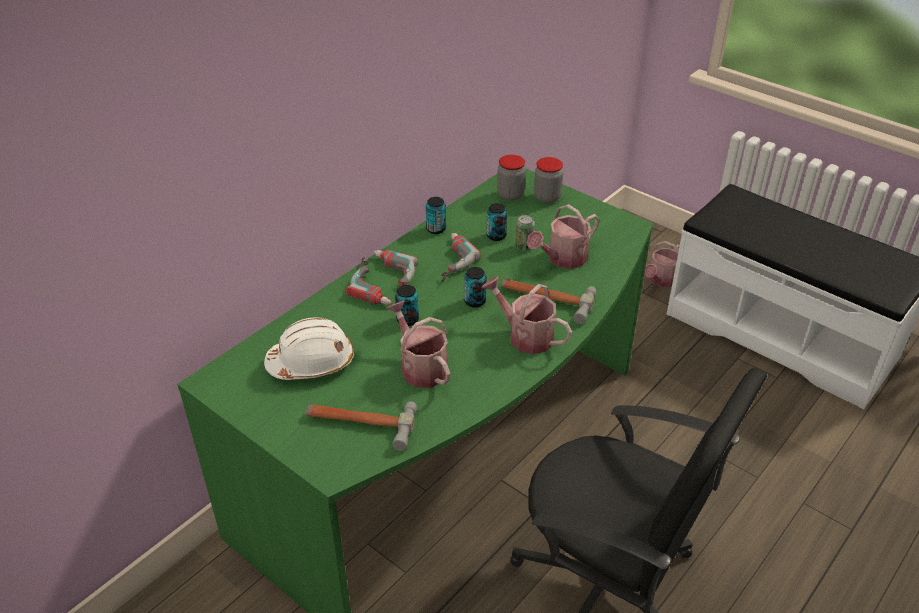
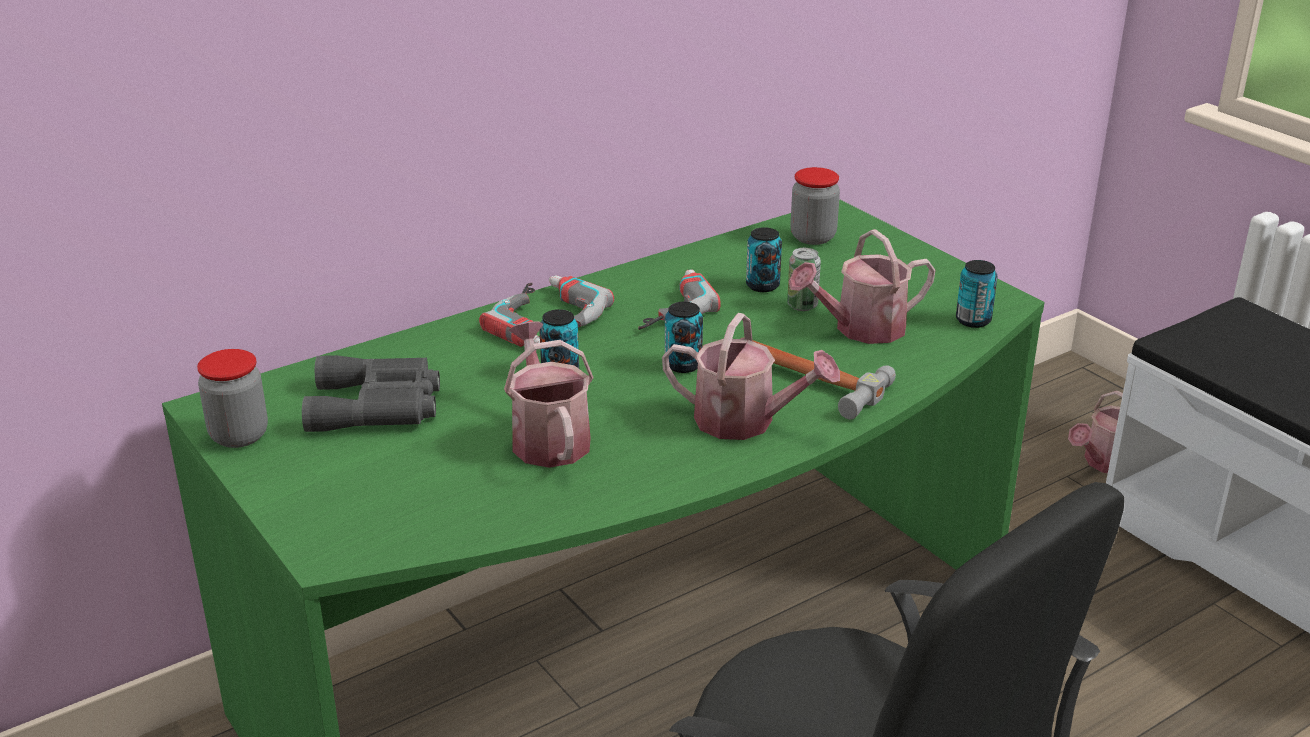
camera: 15 degrees right, 10 degrees down
(312, 362) = (378, 406): white hard hat -> grey binoculars
(360, 423) = (409, 496): hammer -> none
(436, 229) = (668, 265): can -> can (973, 320)
(525, 335) = (745, 421): watering can -> watering can turned 150 degrees clockwise
(547, 197) = (873, 247): jar -> jar (239, 435)

